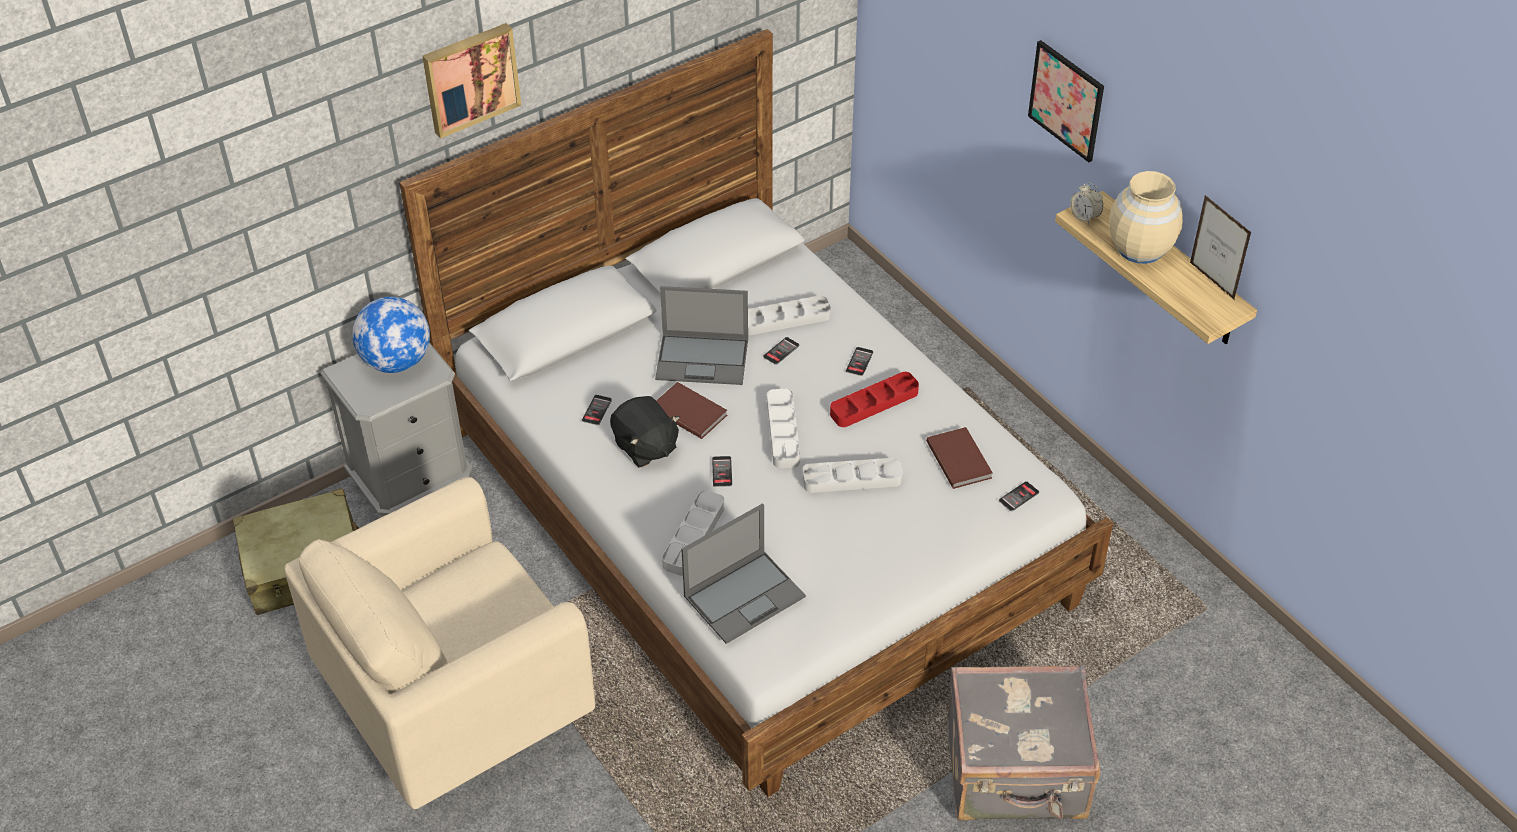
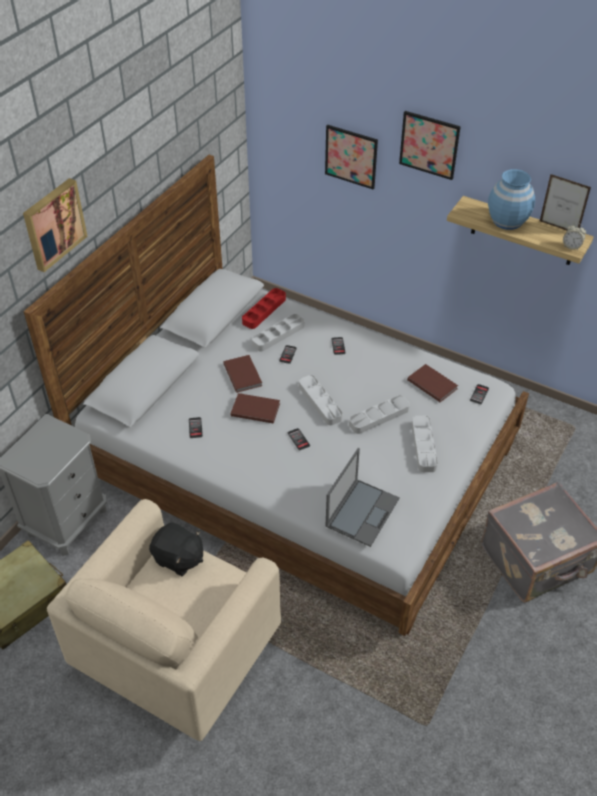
camera: 25 degrees left, 0 degrees up
(397, 361) = (46, 440): globe -> none
(645, 447) = (240, 440): black plush toy -> black plush toy (178, 558)
(694, 536) = (306, 486): grey tray -> grey tray (423, 446)
(703, 359) = (243, 374): laptop -> brown book
(874, 403) = (362, 367): red tray -> red tray (264, 311)
(974, 85) = (351, 156): none -> picture
(1084, 217) = (464, 212): alarm clock -> alarm clock (571, 246)
(1140, 248) = (507, 221): beige vase -> blue vase

